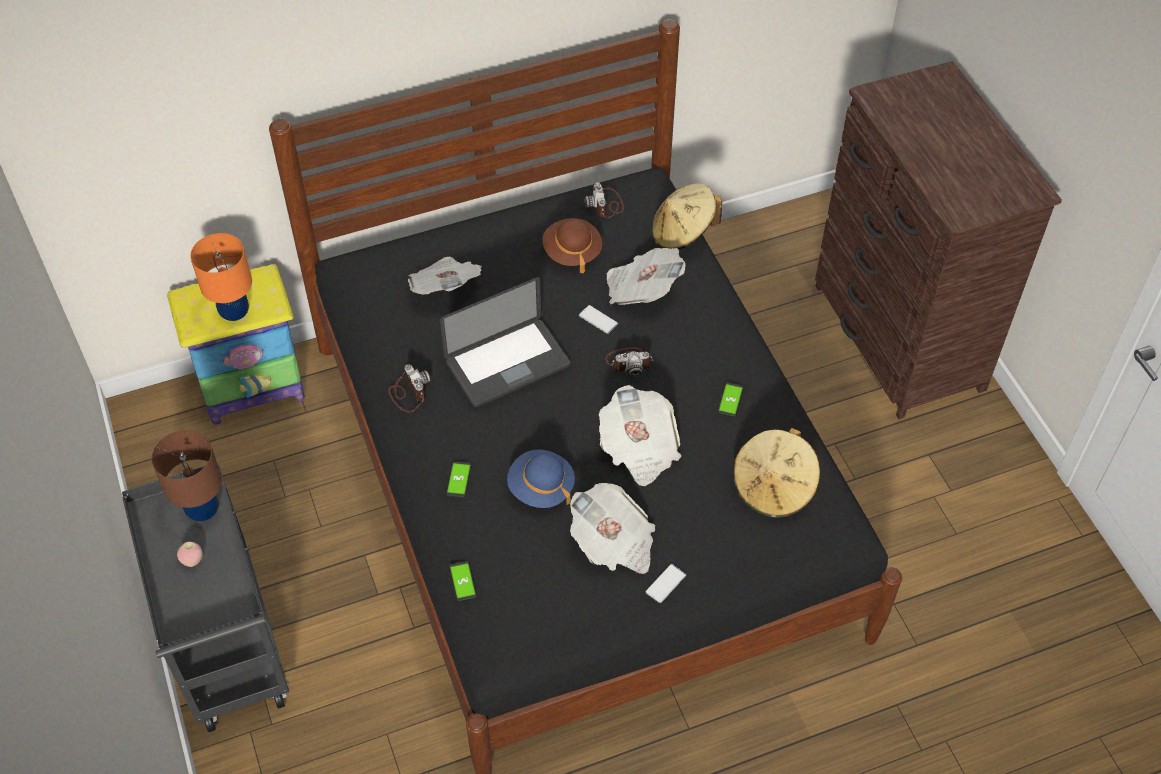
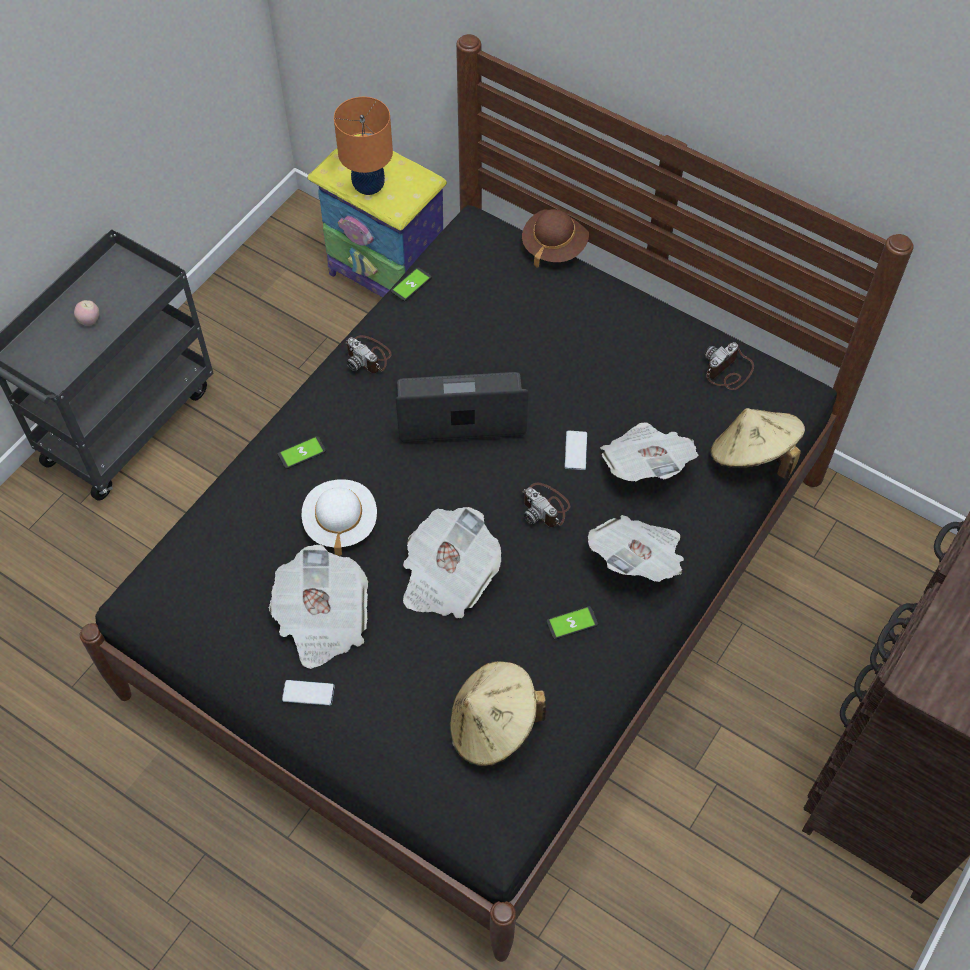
camera: 55 degrees right, 5 degrees up
(204, 510) = (143, 297): brown table lamp -> none
(408, 392) = (368, 356): camera -> camera turned 105 degrees clockwise
(445, 288) = (510, 310): newspaper -> newspaper (638, 560)
(462, 581) = (196, 524): phone -> phone (411, 285)
(508, 364) = (461, 410): laptop -> laptop turned 150 degrees clockwise
(541, 488) = (340, 522): blue hat -> white hat
(572, 252) = (641, 379): brown hat -> brown hat (554, 246)

